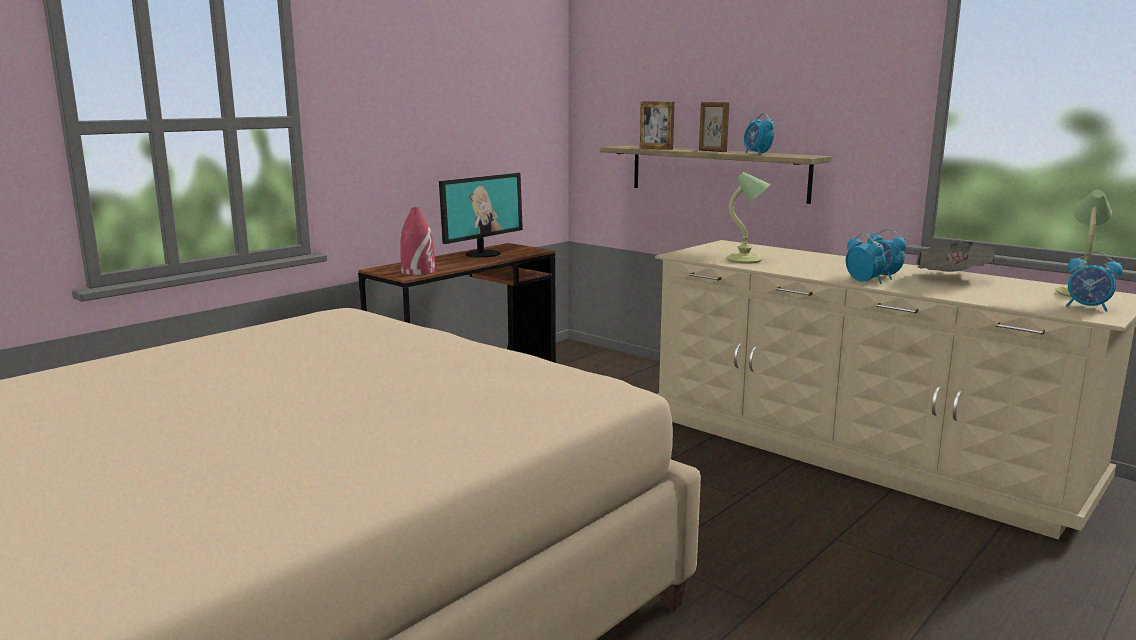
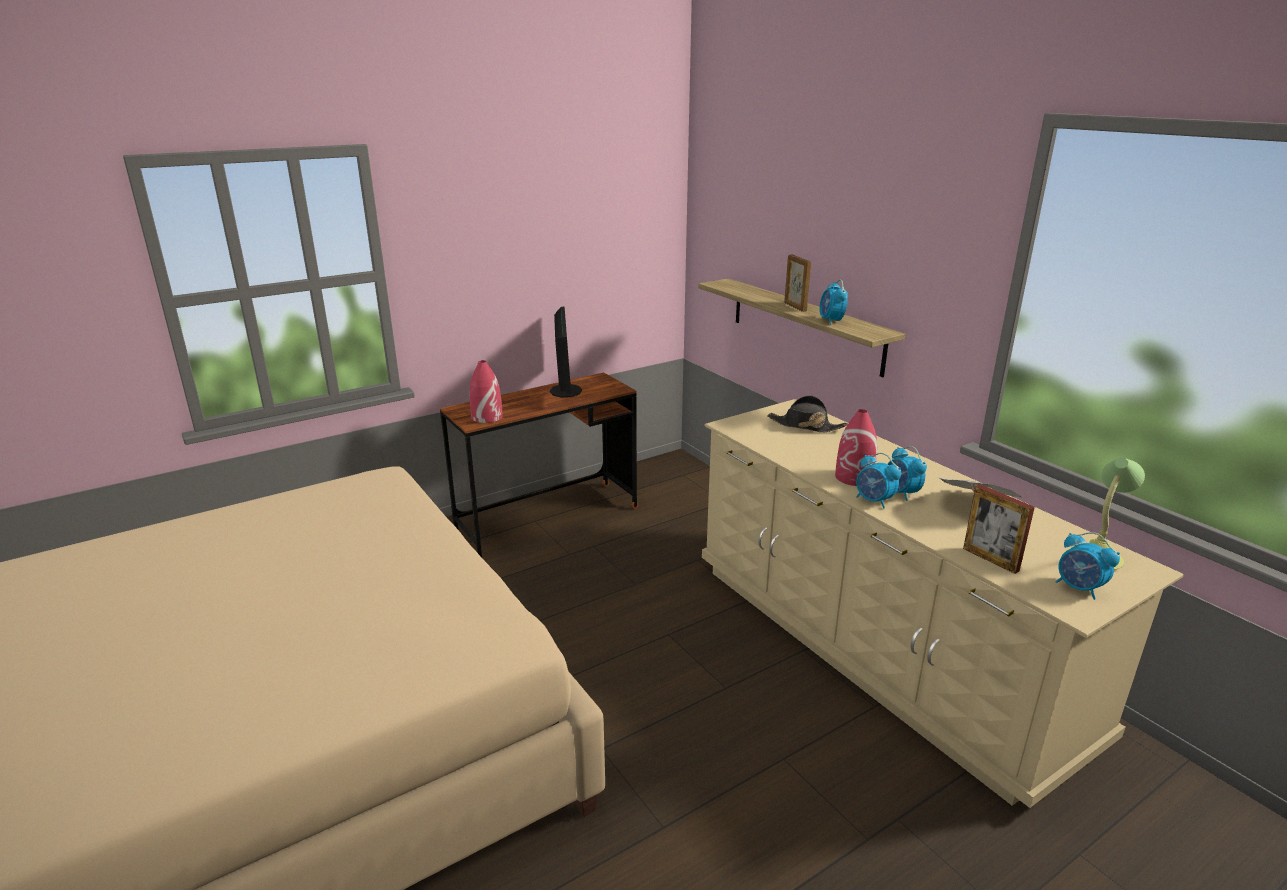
camera: 15 degrees right, 10 degrees up
(482, 254) = (565, 391): monitor -> monitor turned 60 degrees counterclockwise
(656, 148) = (746, 294): picture frame -> picture frame (990, 559)
(745, 260) = (785, 443): table lamp -> none
(750, 251) = (805, 425): none -> black hat
(830, 272) = (854, 477): none -> red vase
(864, 281) = (874, 501): alarm clock -> alarm clock turned 150 degrees clockwise

